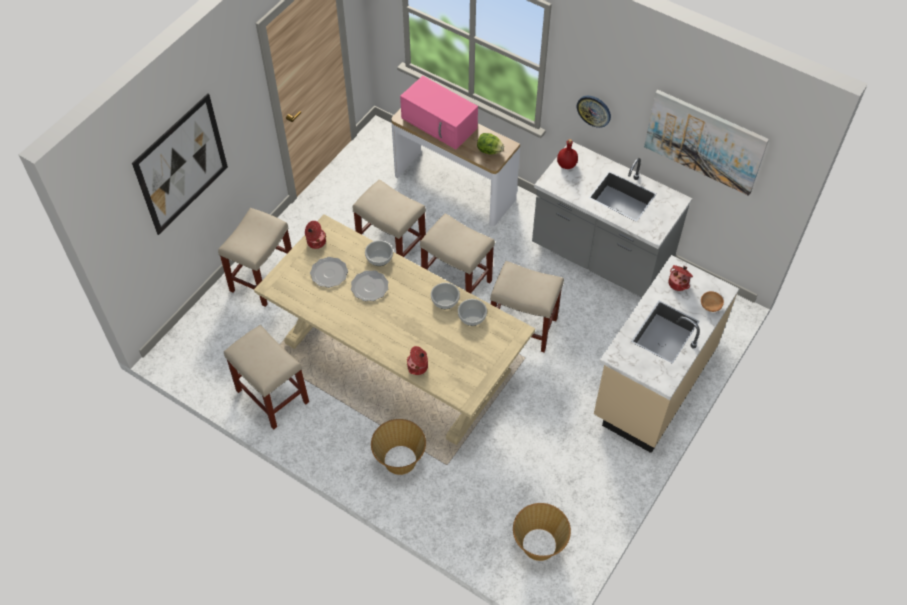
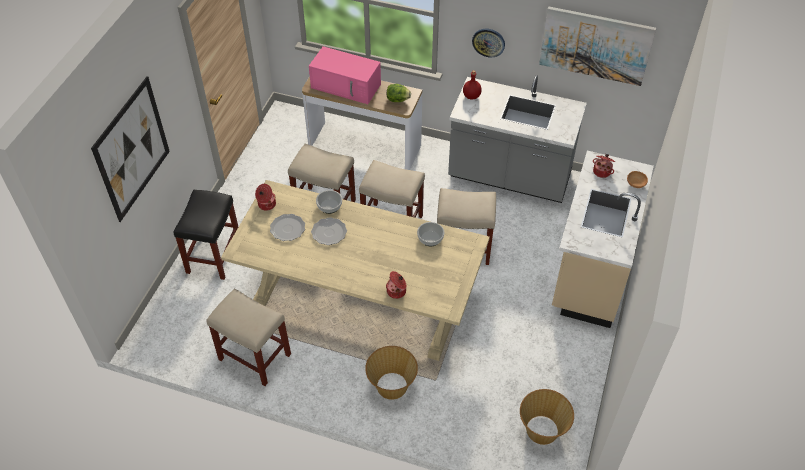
camera: 15 degrees left, 5 degrees down
(263, 277) = (214, 255): beige stool -> black stool
(445, 300) = (401, 229): bowl -> none

